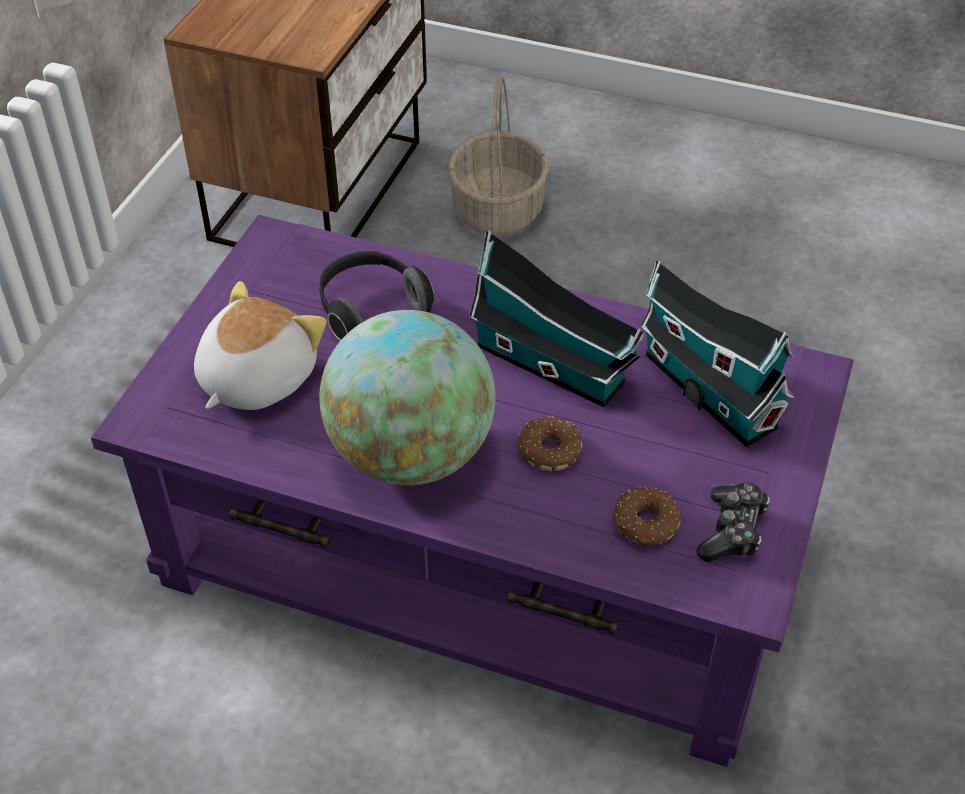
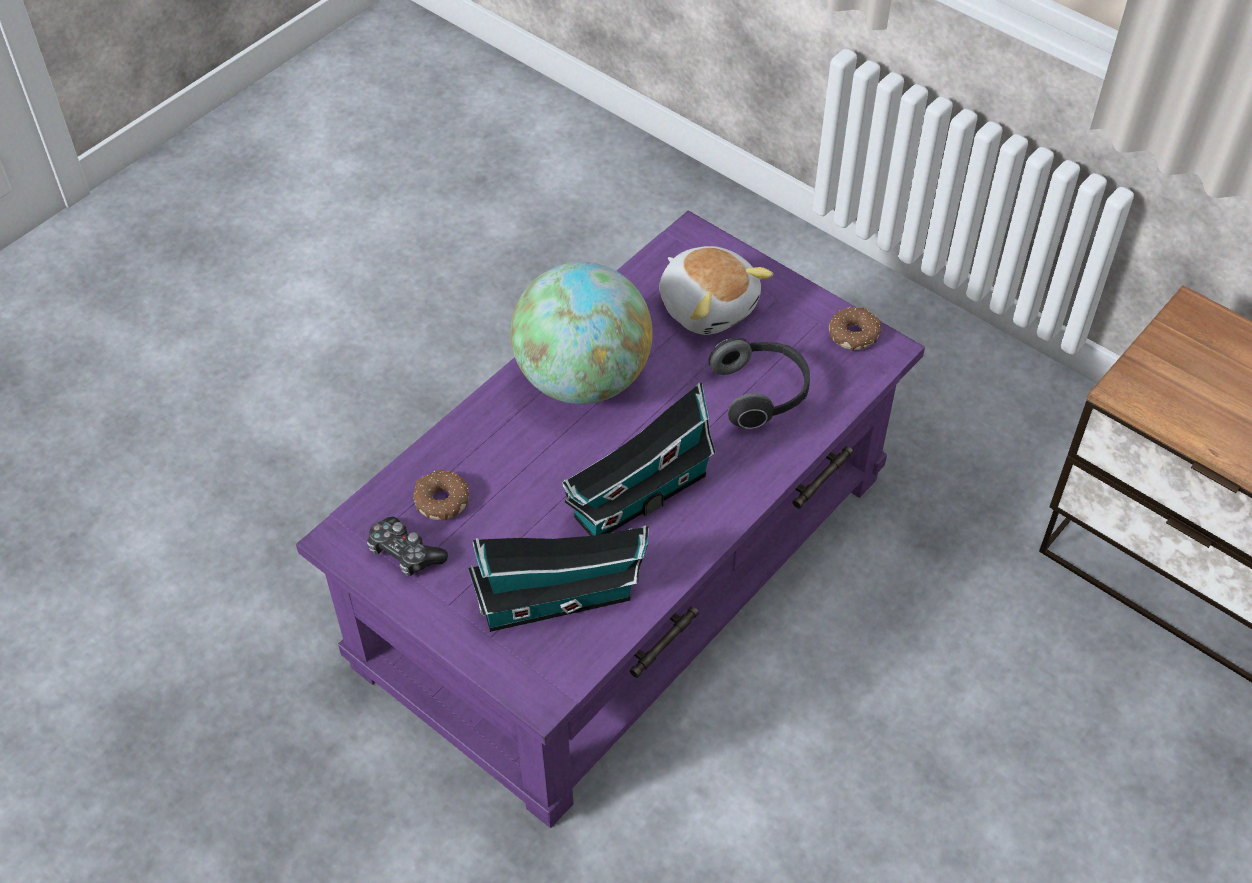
camera: 110 degrees right, 5 degrees up
(498, 210) = (1114, 736): basket -> none
(548, 450) = (545, 464): donut -> donut (854, 333)

